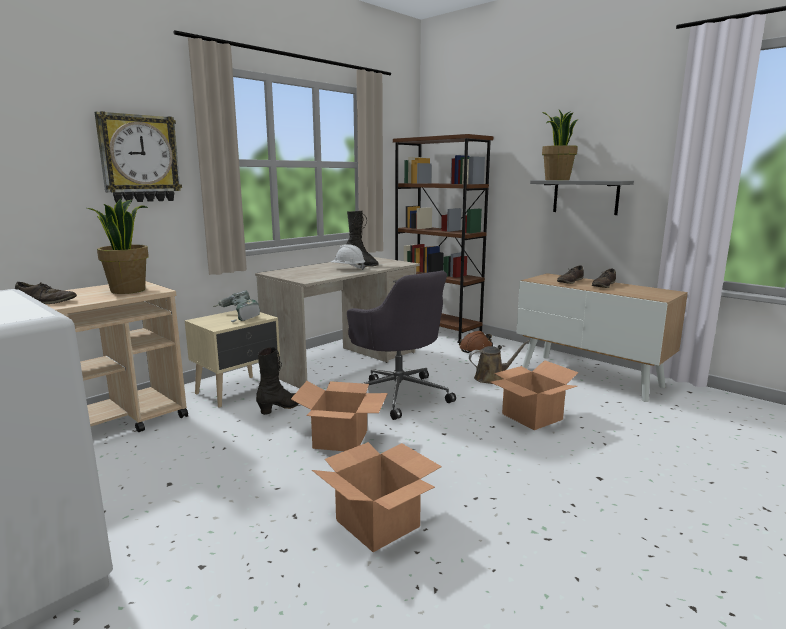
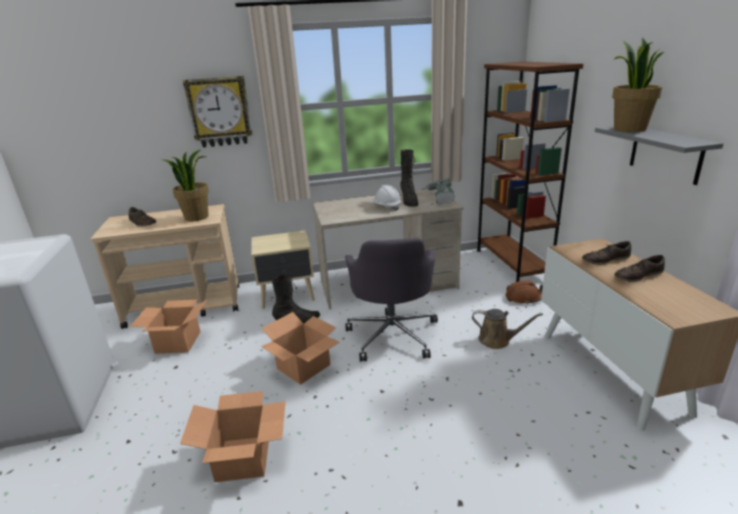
camera: 35 degrees right, 10 degrees up
(238, 316) = (287, 239): power drill -> power drill (438, 199)
(533, 417) = (482, 402): cardboard box -> cardboard box (178, 342)

